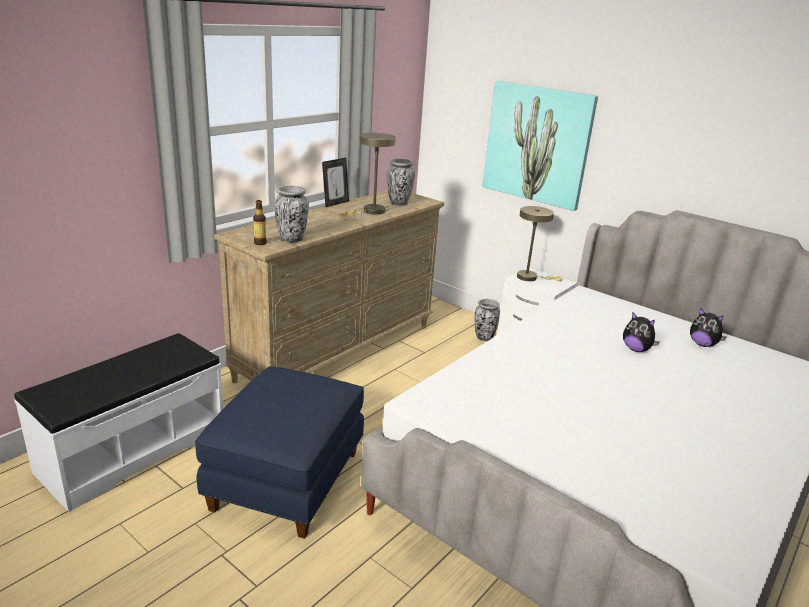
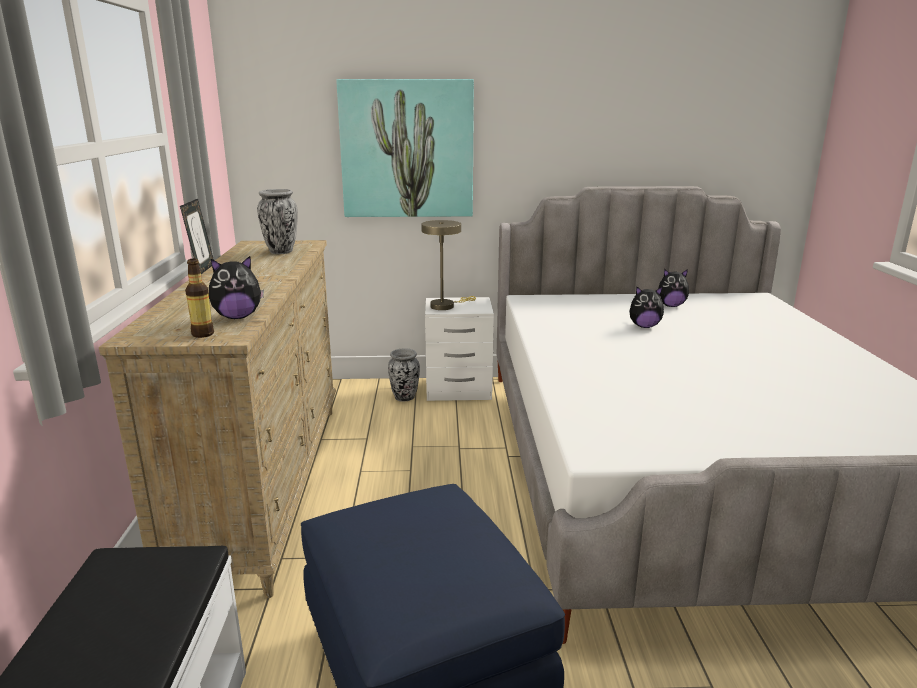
camera: 40 degrees left, 5 degrees down
(292, 239) = (238, 317): vase -> plush toy
(370, 211) = (268, 266): beige table lamp -> none

